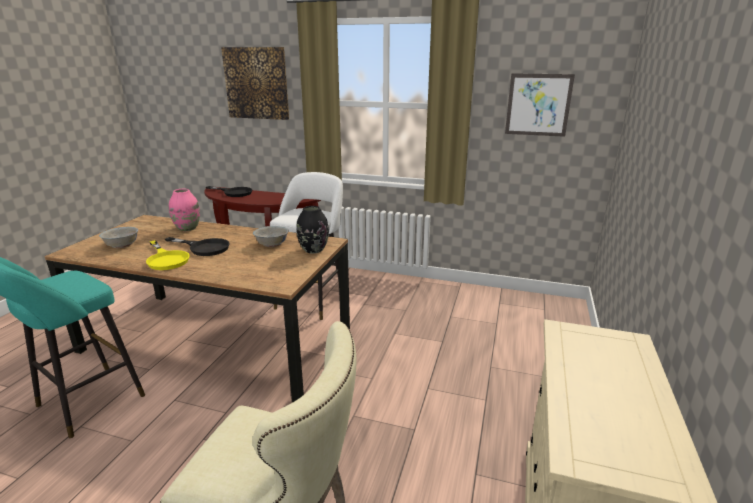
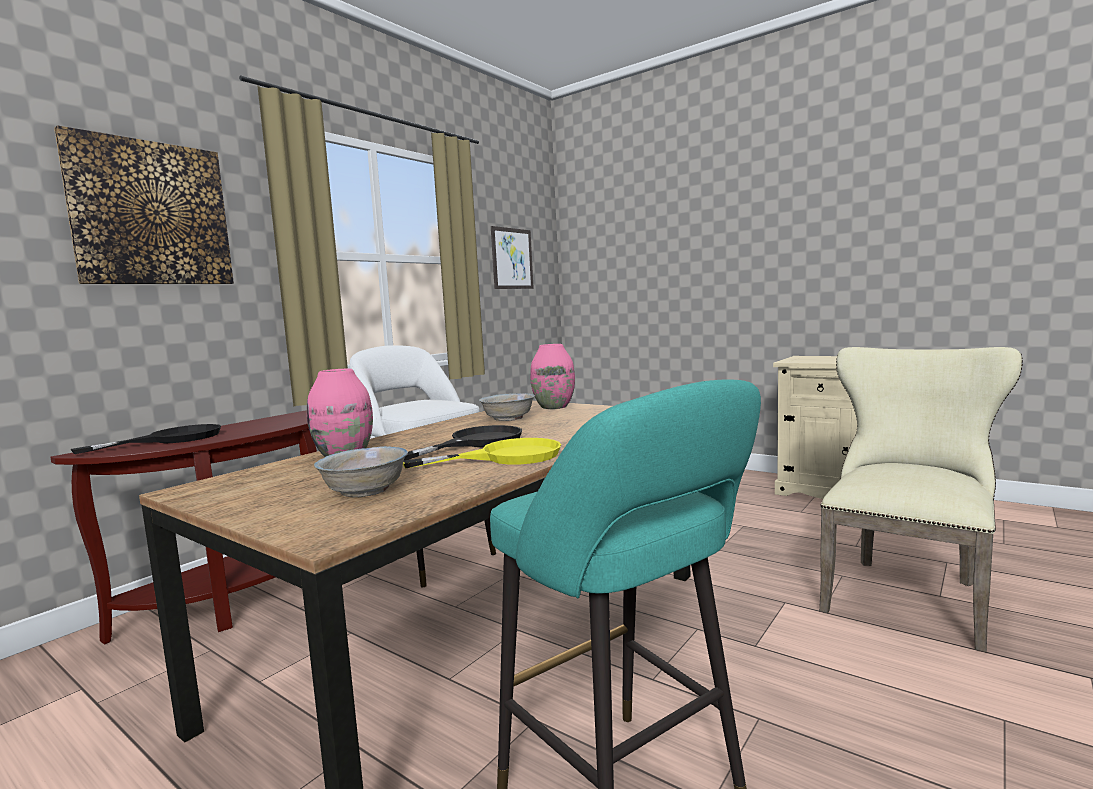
camera: 70 degrees left, 15 degrees down
(313, 250) = (553, 407): black vase -> pink vase

